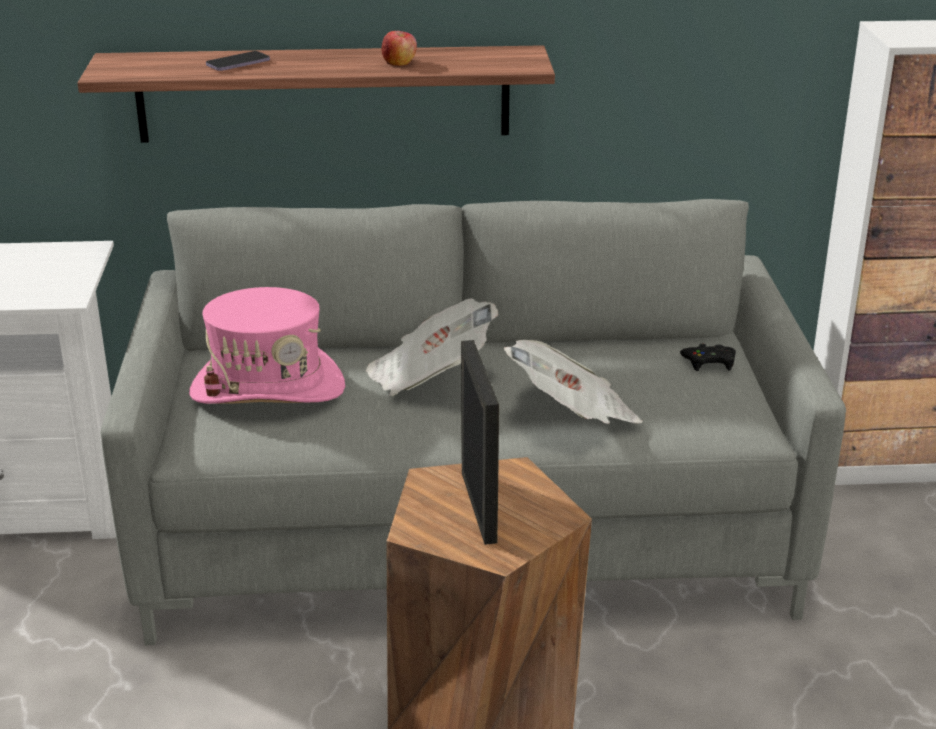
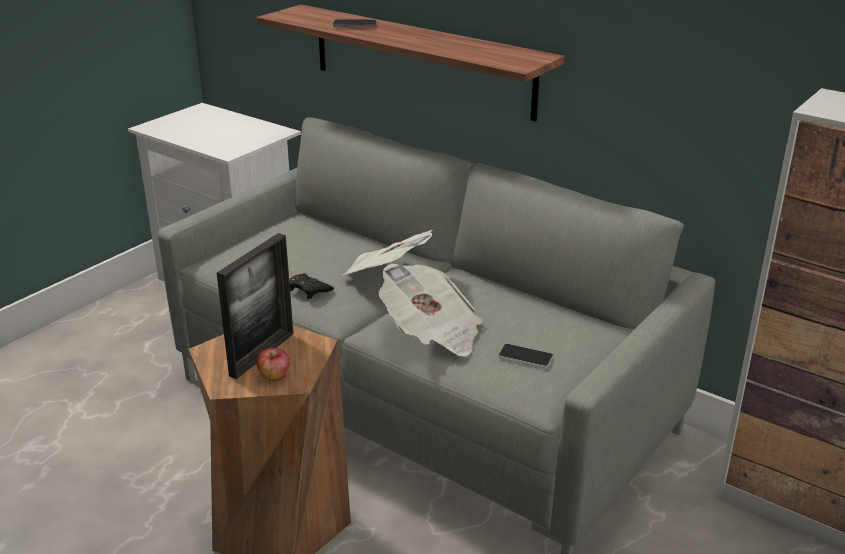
camera: 40 degrees right, 0 degrees up
(268, 389) = (293, 246): pink hat -> none
(399, 63) = (444, 45): apple -> apple (274, 375)
(690, 398) = (525, 357): none -> phone
(709, 362) = (580, 340): black game controller -> black game controller (308, 290)

